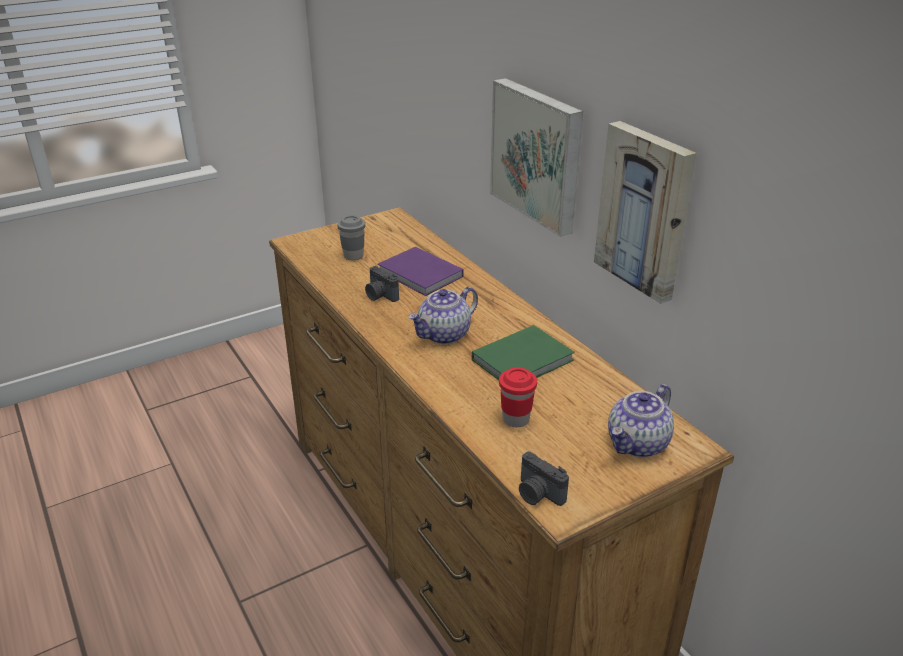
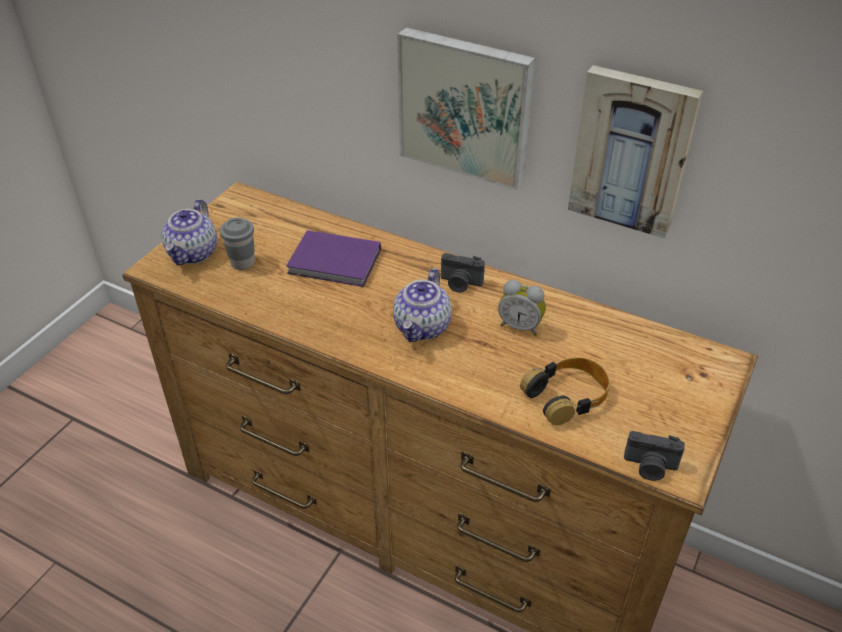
camera: 30 degrees left, 10 degrees up
(380, 296) = (317, 304): camera -> camera (460, 284)
(516, 419) = (567, 396): red cup -> headphones
(525, 360) = (520, 326): green book -> alarm clock
(638, 444) = (683, 377): teapot -> teapot (193, 253)

